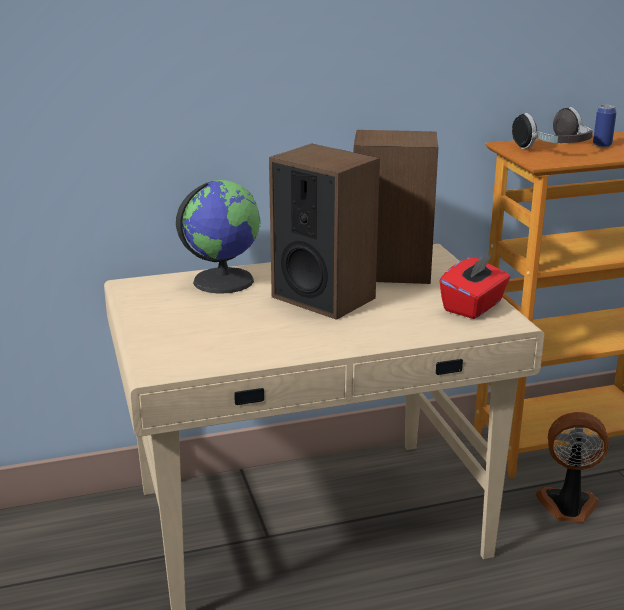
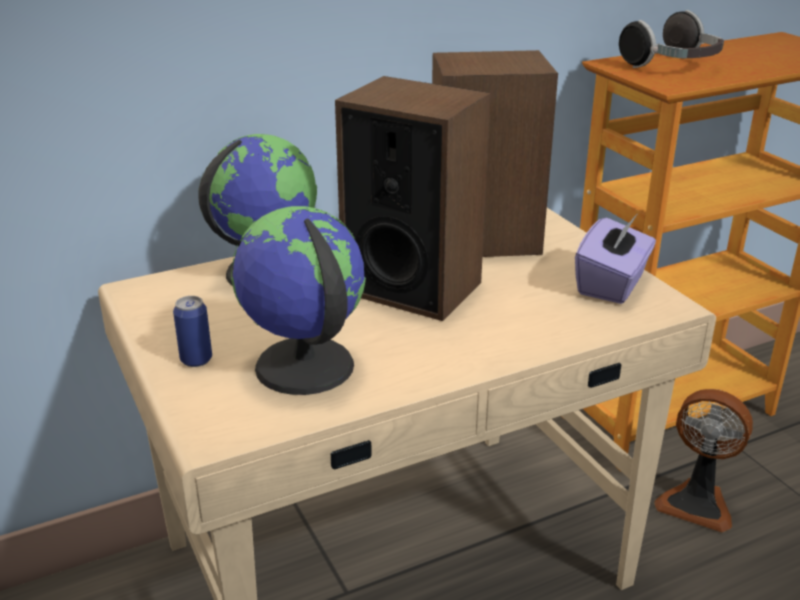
camera: 10 degrees left, 5 degrees up
(228, 338) = (303, 367): none -> globe
(473, 306) = (612, 284): red tissue box -> purple tissue box
(567, 507) = (697, 503): fan -> fan turned 150 degrees counterclockwise
(602, 145) = (726, 57): can -> can (196, 360)

